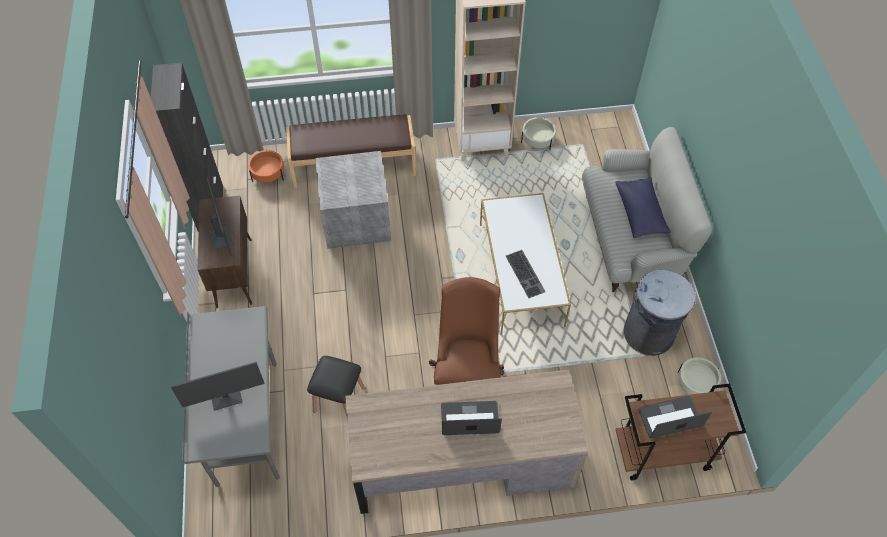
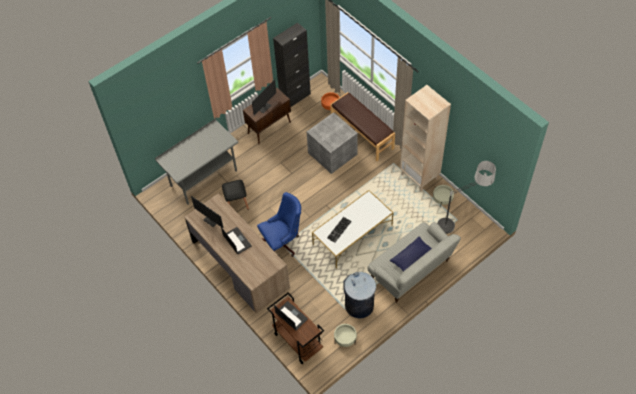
camera: 60 degrees right, 0 degrees up
(226, 397) = (189, 155): monitor -> monitor (211, 220)
(466, 374) = (282, 243): brown office chair -> blue office chair
(590, 145) = (459, 223): none -> floor lamp

